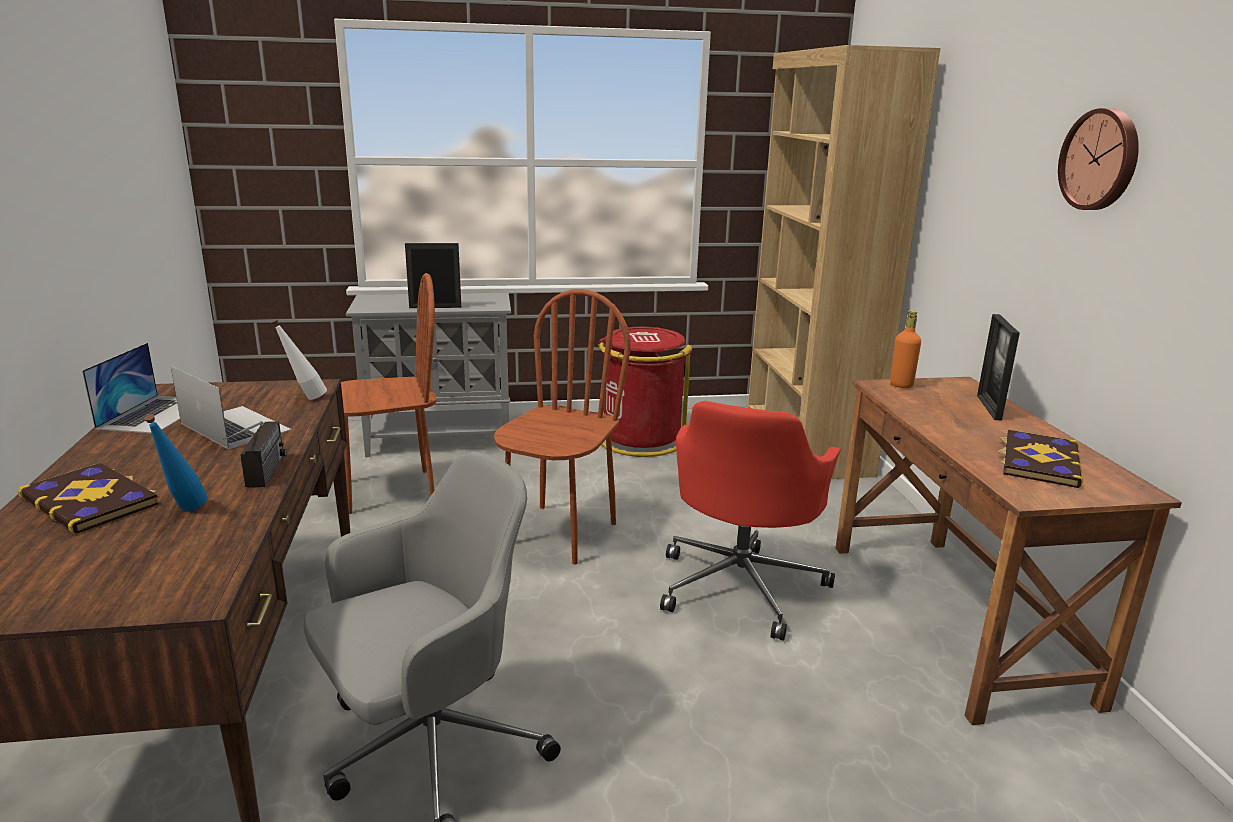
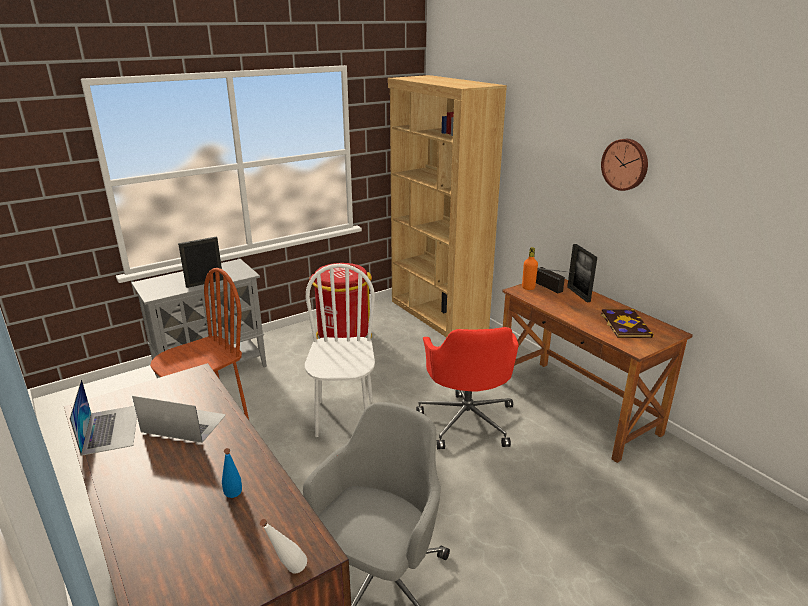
camera: 25 degrees left, 5 degrees up
(91, 500) = (159, 512): book -> none
(262, 479) = (254, 458): radio -> radio (555, 290)
(304, 399) = (204, 386): white bottle -> white bottle (287, 573)
(558, 534) = (344, 418): brown chair -> white chair

